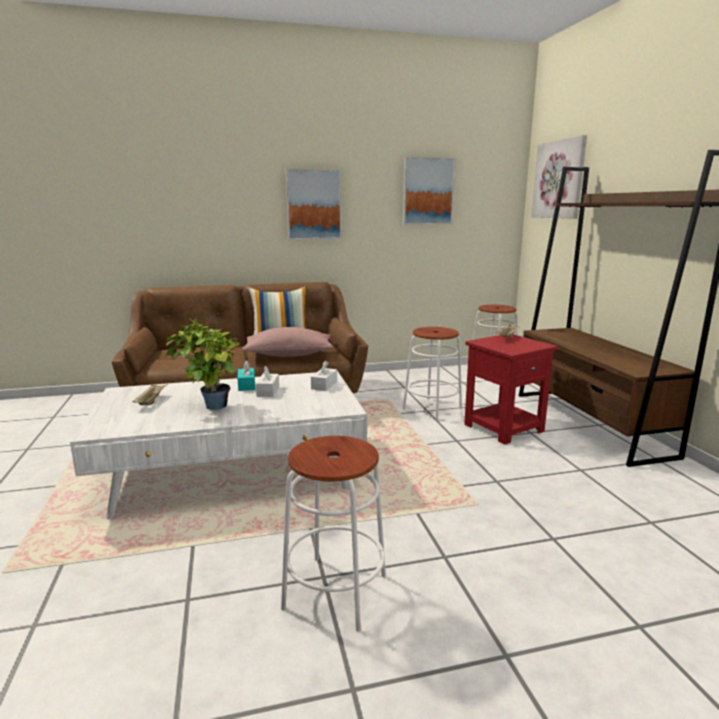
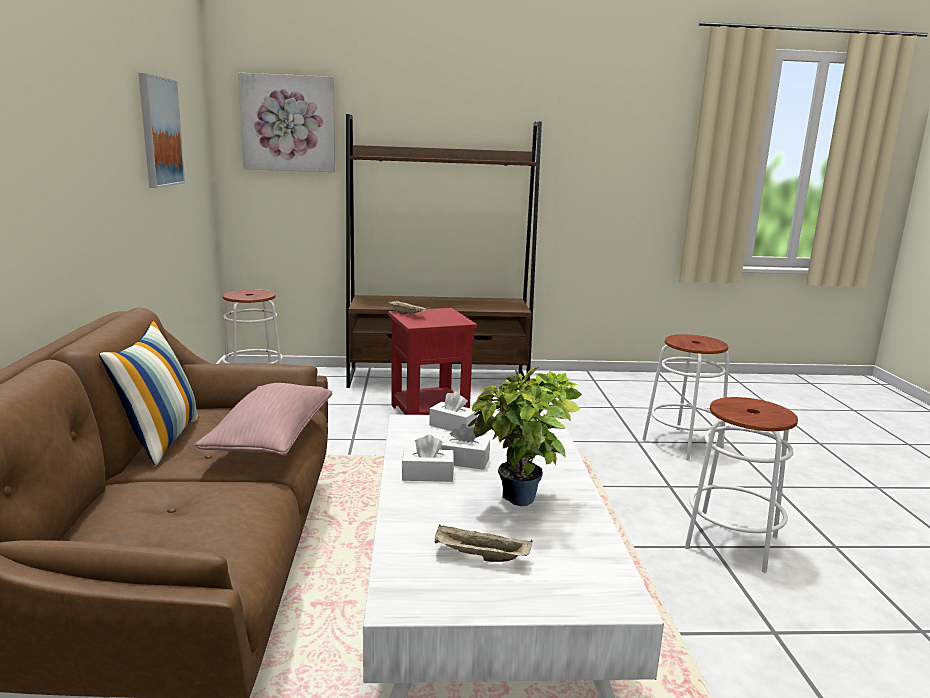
camera: 80 degrees left, 0 degrees up
(246, 385) = (427, 475): turquoise tissue box -> white tissue box
(314, 205) = (71, 158): picture -> none
(432, 409) = (349, 435): white stool -> white stool (682, 443)

